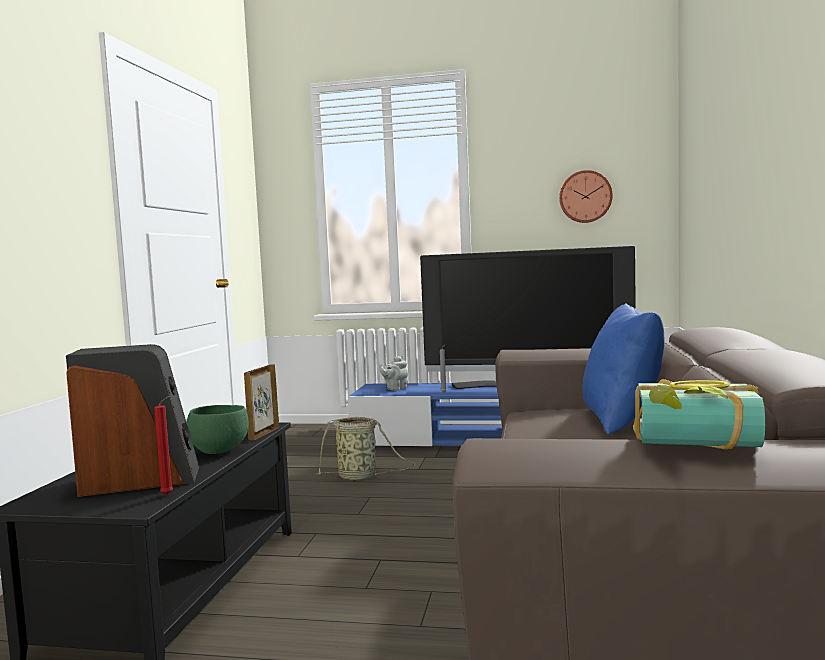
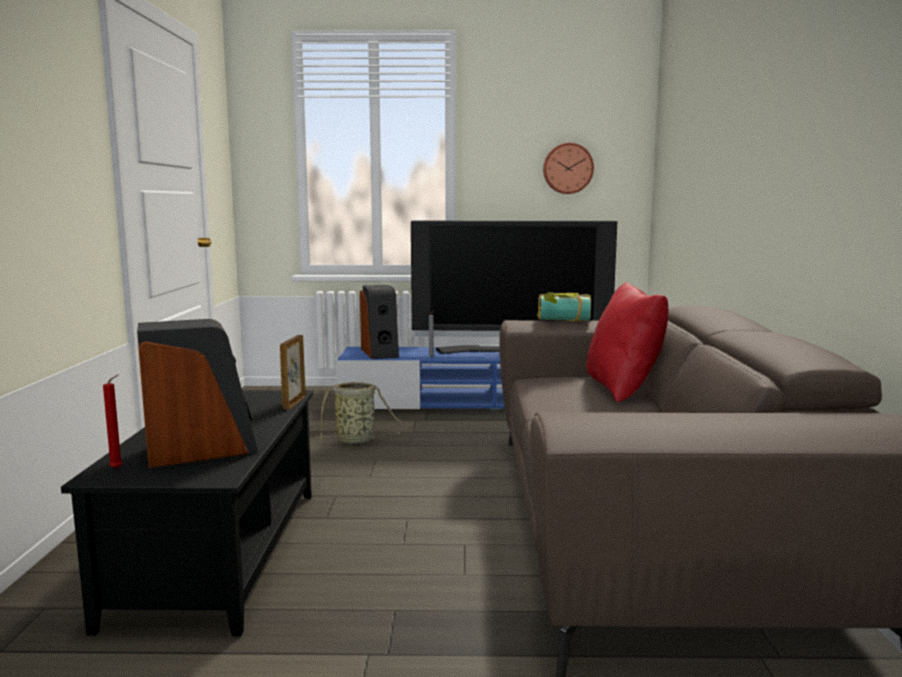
camera: 10 degrees left, 5 degrees up
(169, 495) = (241, 464): red candle -> red candle (118, 469)
(219, 451) = (261, 420): green bowl -> none
(395, 389) = (381, 352): grey teapot -> speaker
(622, 420) = (623, 388): blue pillow -> red pillow
(697, 447) = (733, 419): book -> book (564, 321)

